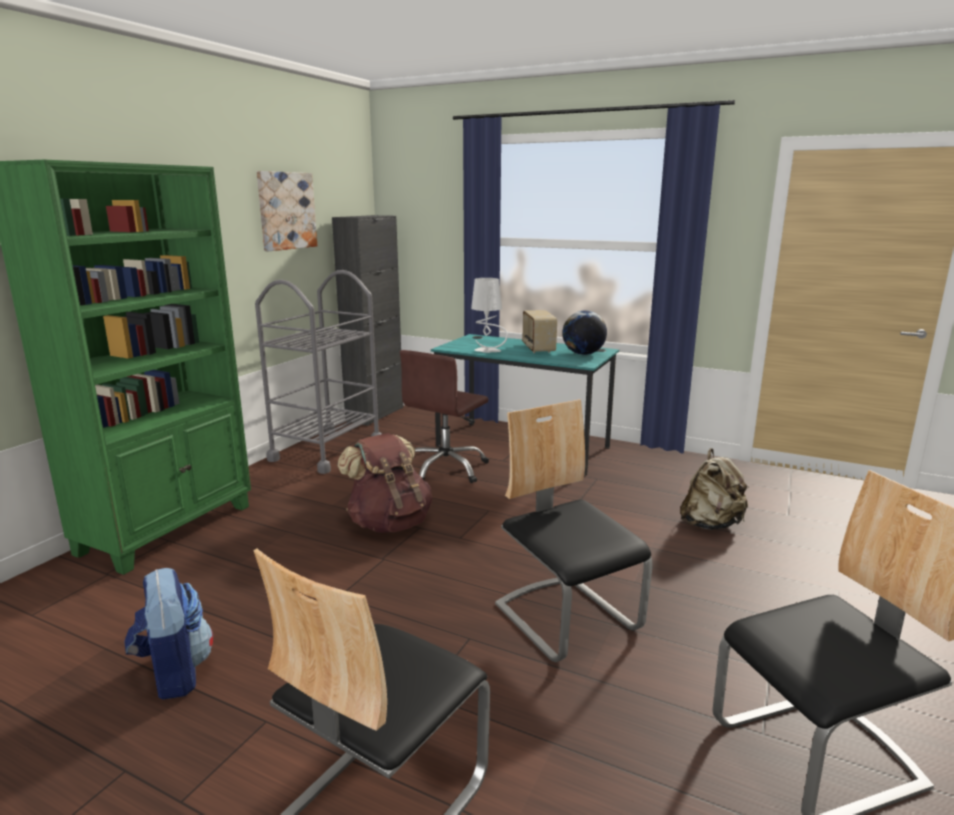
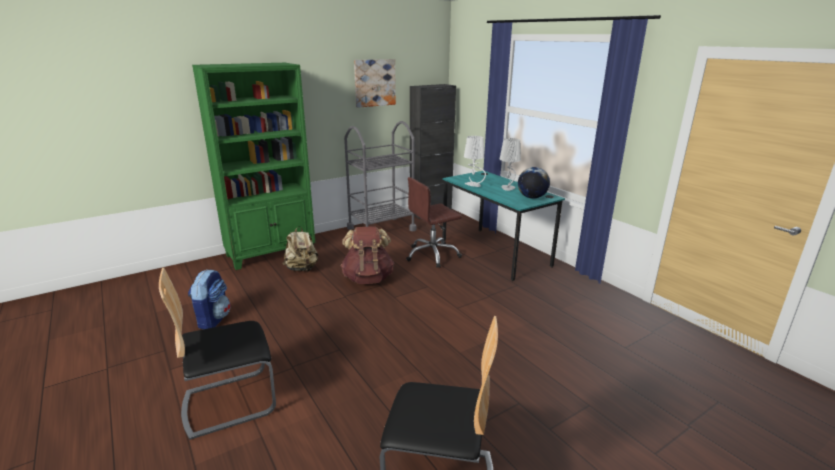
camera: 30 degrees right, 5 degrees up
(537, 349) = (508, 188): radio -> grey table lamp
(567, 617) = (398, 357): chair -> none
(710, 524) = (556, 336): beige backpack -> beige backpack (302, 269)

